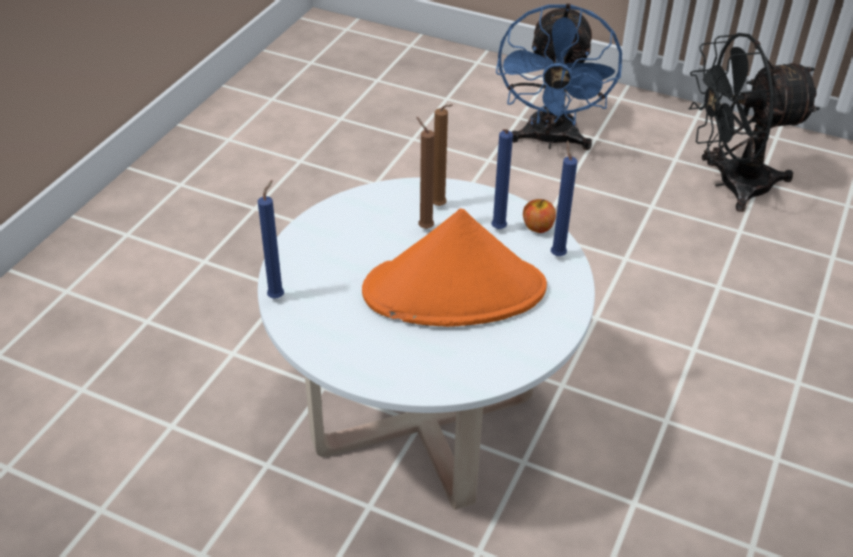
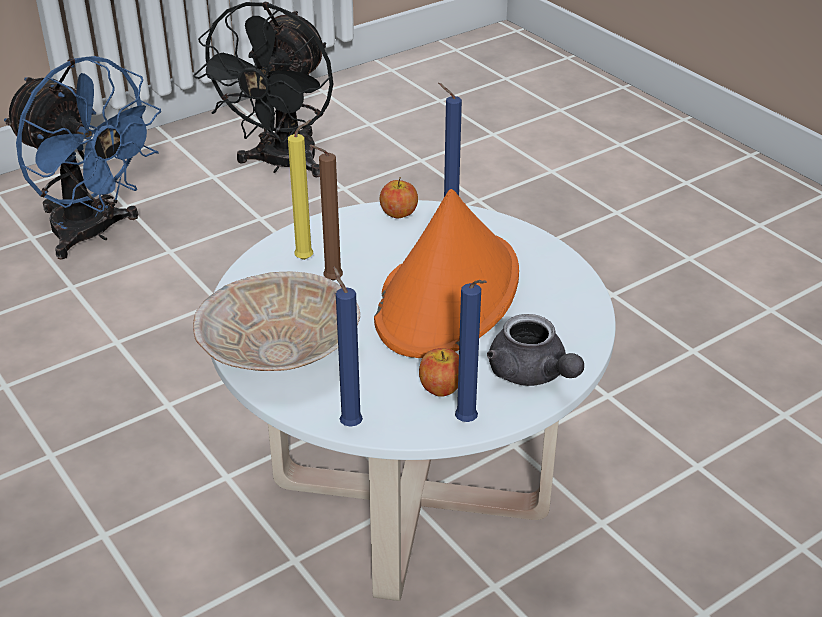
camera: 60 degrees left, 5 degrees down
(326, 236) = (277, 353): none -> beige bowl
(344, 325) = (441, 388): none -> apple
(393, 367) = (532, 374): none -> grey teapot
(440, 207) = (307, 259): brown candle -> yellow candle
(497, 230) = (380, 238): blue candle -> blue candle (468, 423)

